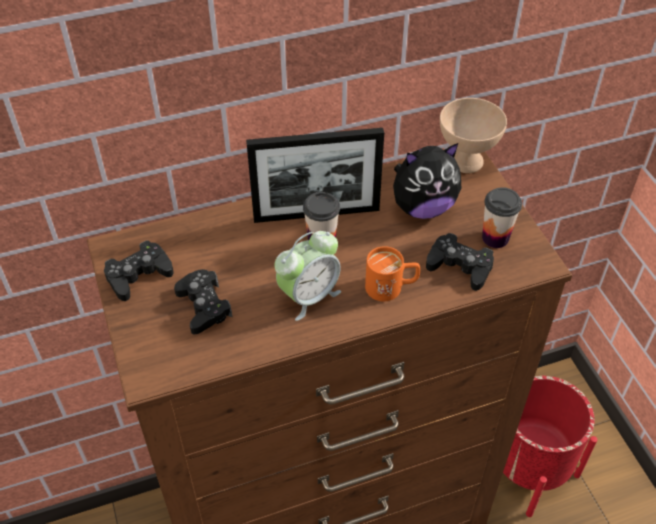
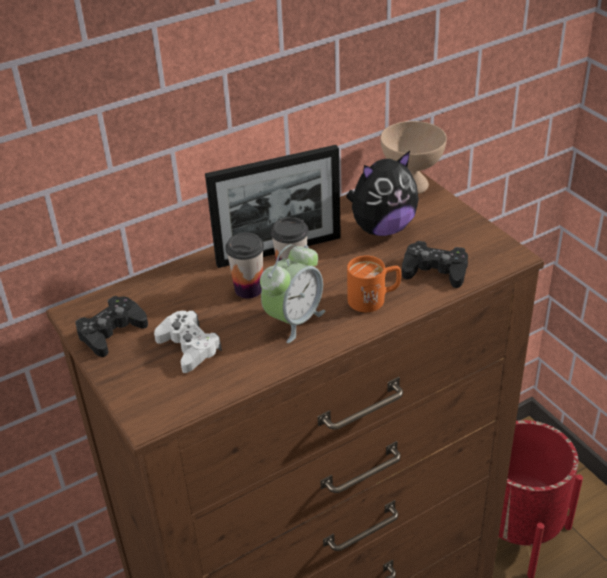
camera: 10 degrees left, 10 degrees down
(204, 306) = (189, 347): black game controller -> white game controller
(495, 238) = (461, 242): cup -> cup (248, 289)

